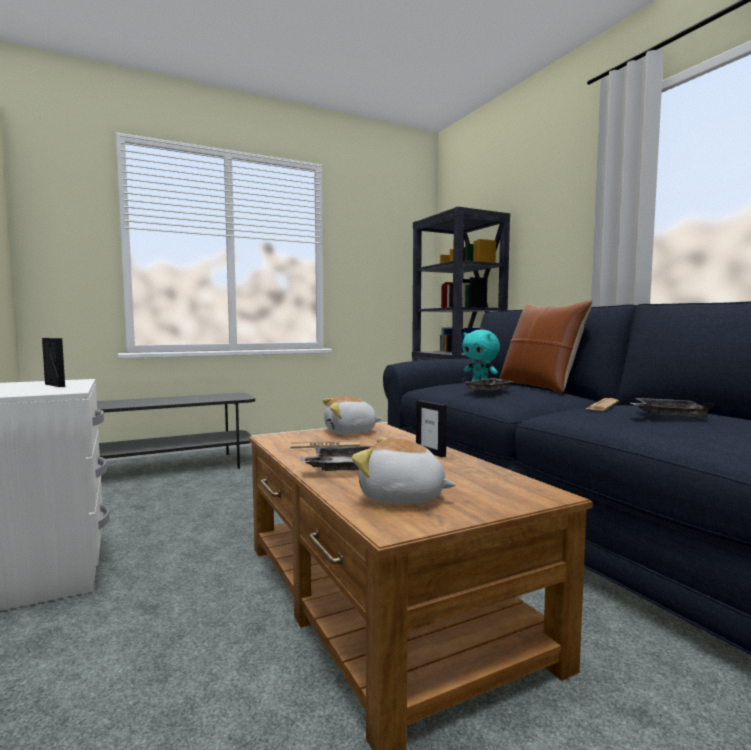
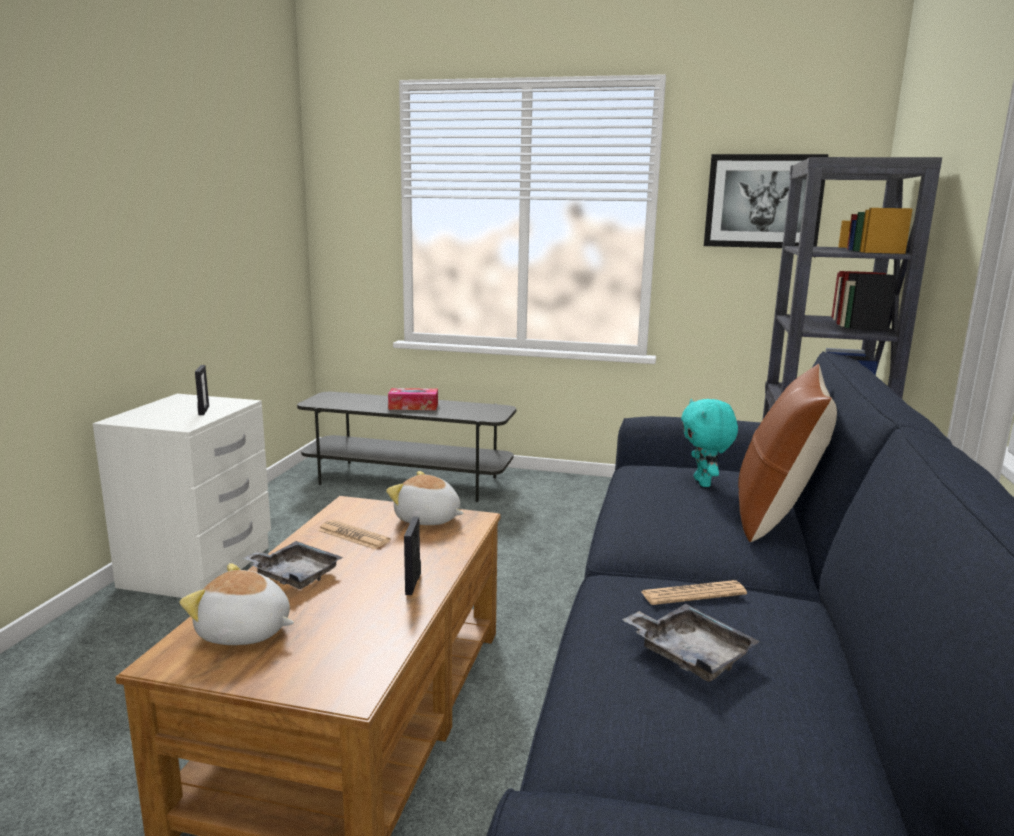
camera: 40 degrees right, 10 degrees up
(164, 400) = (413, 406): none -> tissue box
(381, 248) = (763, 201): none -> picture
(402, 498) = (244, 632): plush toy -> plush toy turned 45 degrees counterclockwise
(489, 391) = (656, 505): grey tray -> none

